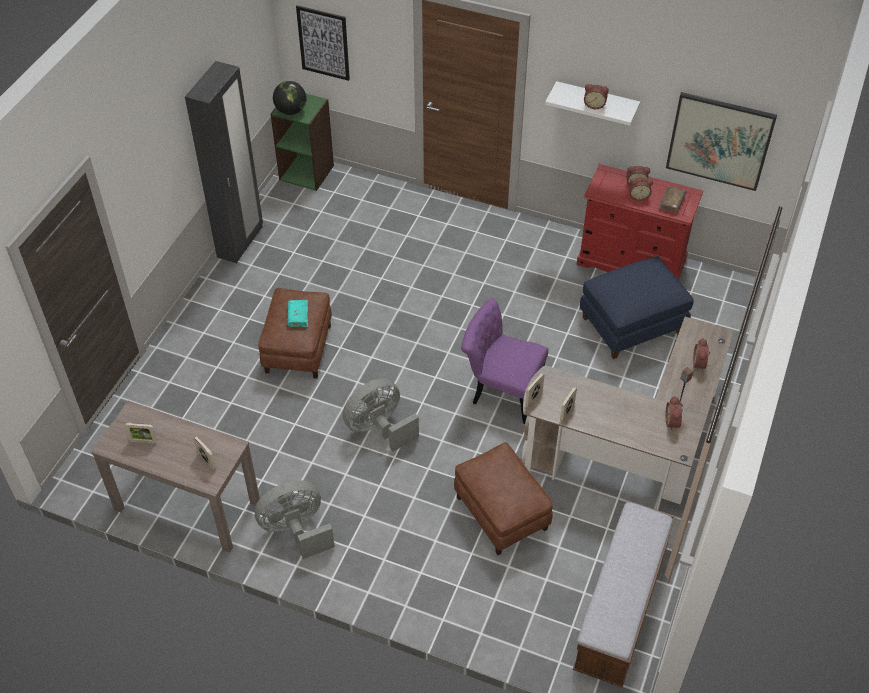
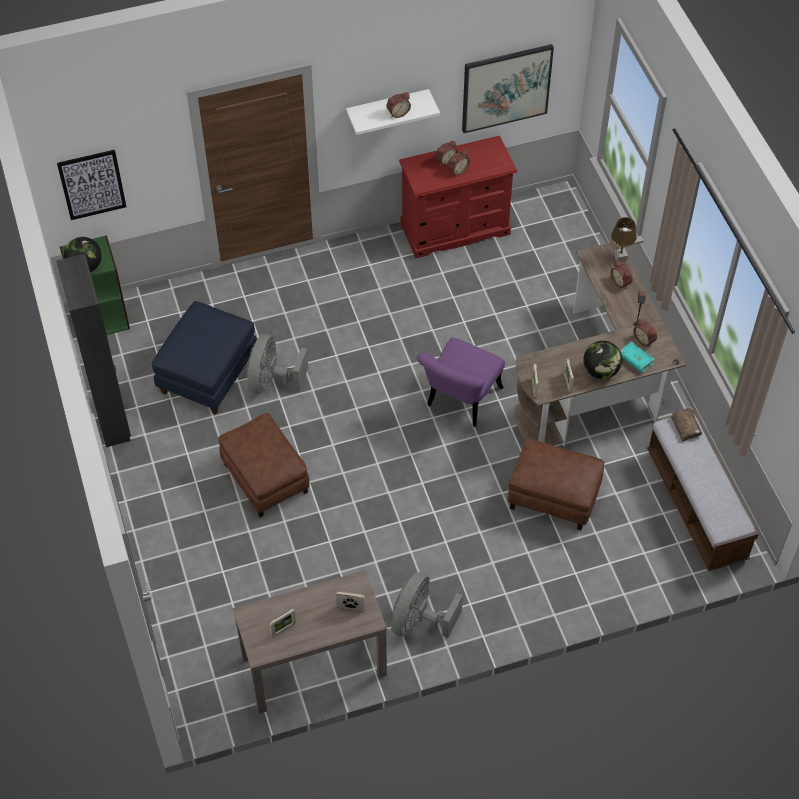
camera: 40 degrees left, 5 degrees up
(298, 316) = (266, 448): turquoise book -> turquoise book (635, 360)
(379, 428) = (399, 498): grey fan -> grey fan (272, 381)
(501, 390) = (460, 402): purple chair -> purple chair turned 45 degrees counterclockwise
(606, 421) = (600, 371): none -> globe
(631, 324) = (504, 282): blue ottoman -> blue ottoman (207, 373)
(671, 203) = (486, 160): brown book -> brown book (685, 427)
(720, 344) = (620, 257): none -> brown table lamp

